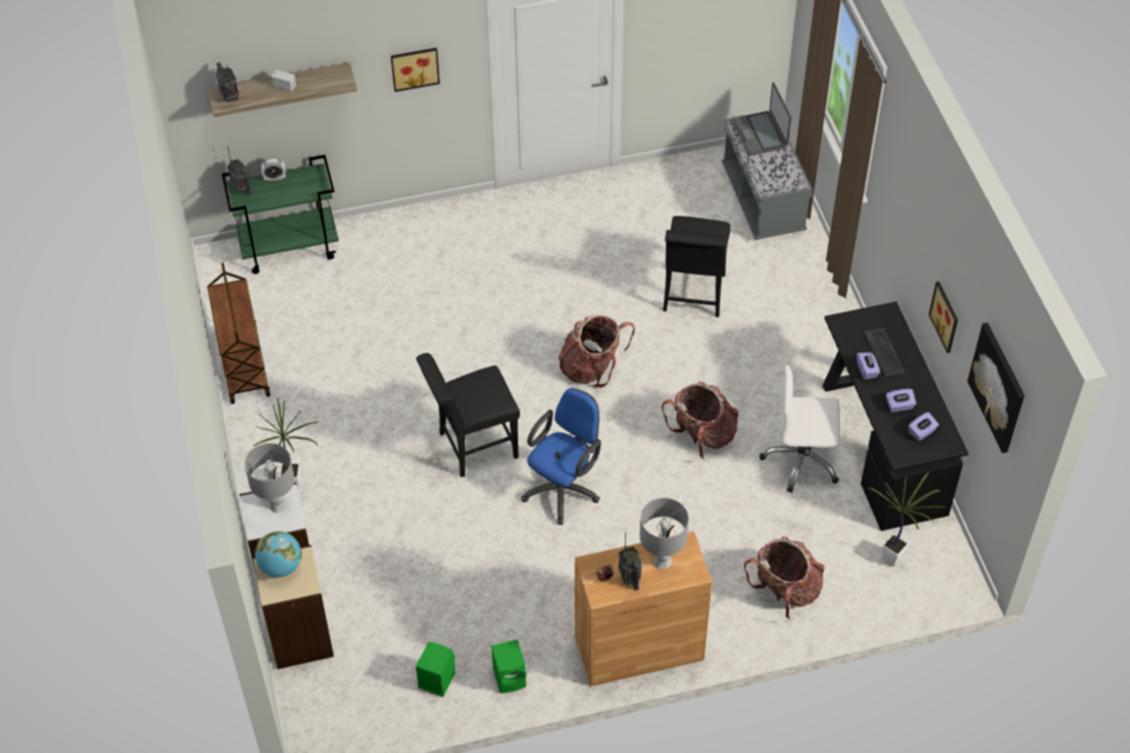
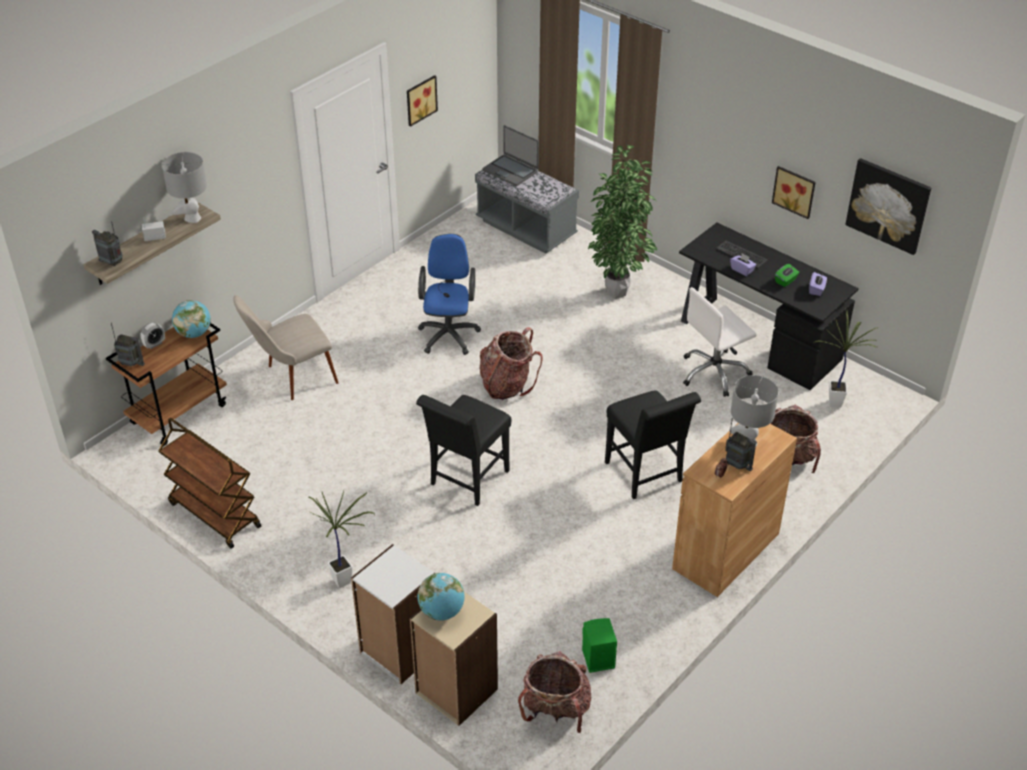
camera: 35 degrees left, 10 degrees down
(277, 504) = (392, 568): grey table lamp -> grey table lamp (192, 218)
(290, 247) = (179, 413): green cart -> brown cart
(314, 183) = (194, 333): none -> globe
(408, 260) = (291, 379): none -> beige chair
(414, 67) = (247, 192): picture -> picture (420, 99)
(510, 677) = (653, 624): green speaker -> none
(564, 488) = (565, 473): blue office chair -> blue office chair (449, 333)
(693, 297) = (536, 307): black chair -> black chair (646, 475)
(702, 436) = (630, 390): backpack -> backpack (555, 710)
(790, 320) = (619, 292): none -> potted plant
(899, 406) = (785, 281): purple tissue box -> green tissue box

